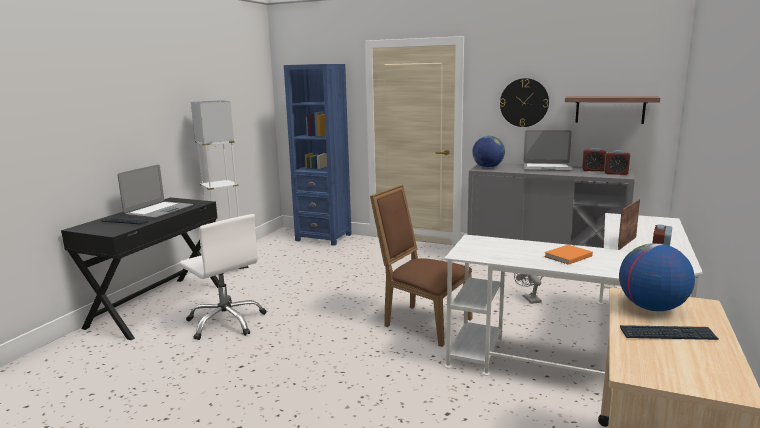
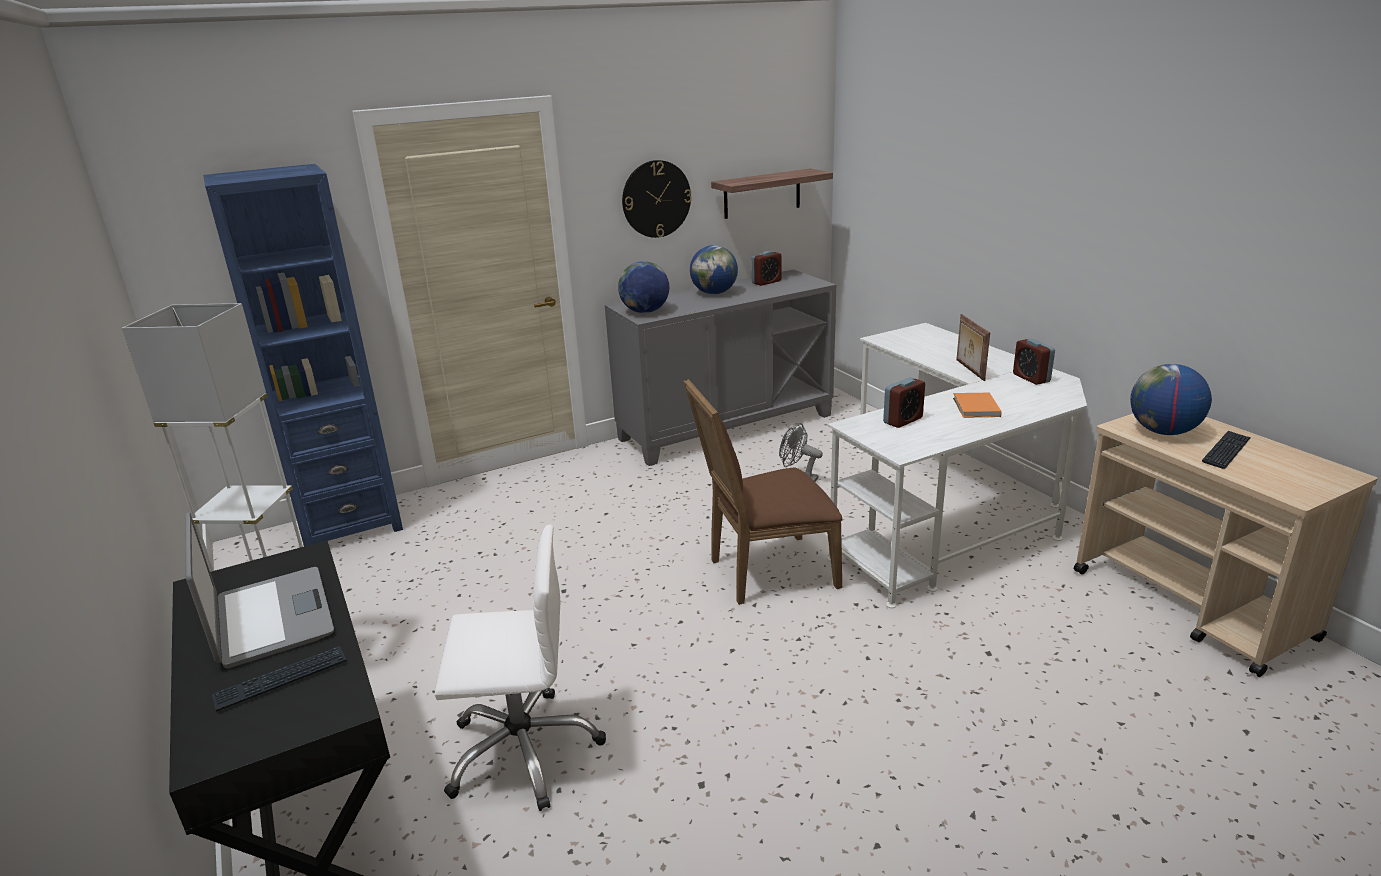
camera: 50 degrees left, 10 degrees up
(547, 168) = (714, 293): laptop -> globe
(615, 173) = (800, 281): alarm clock -> alarm clock (903, 420)

